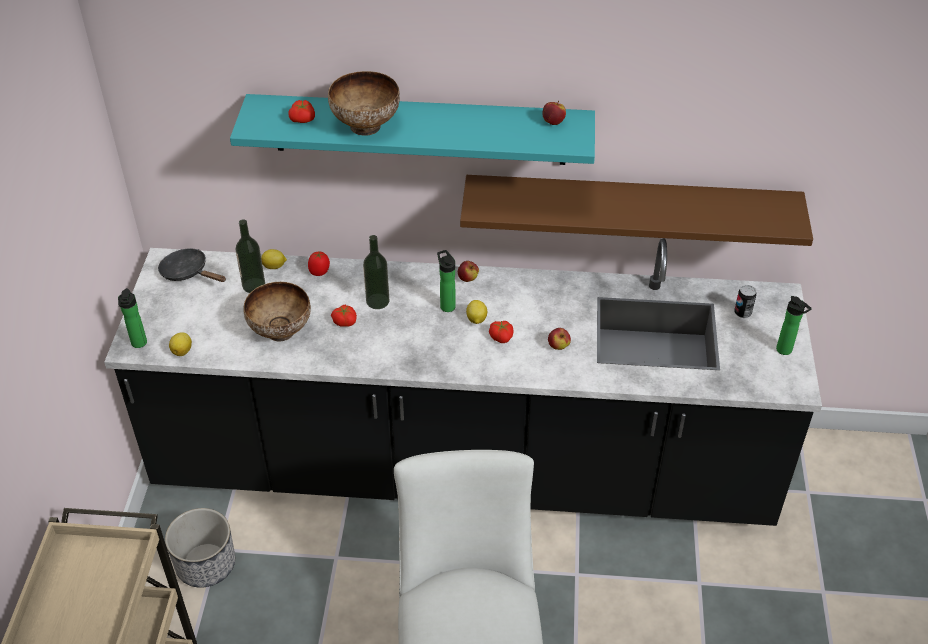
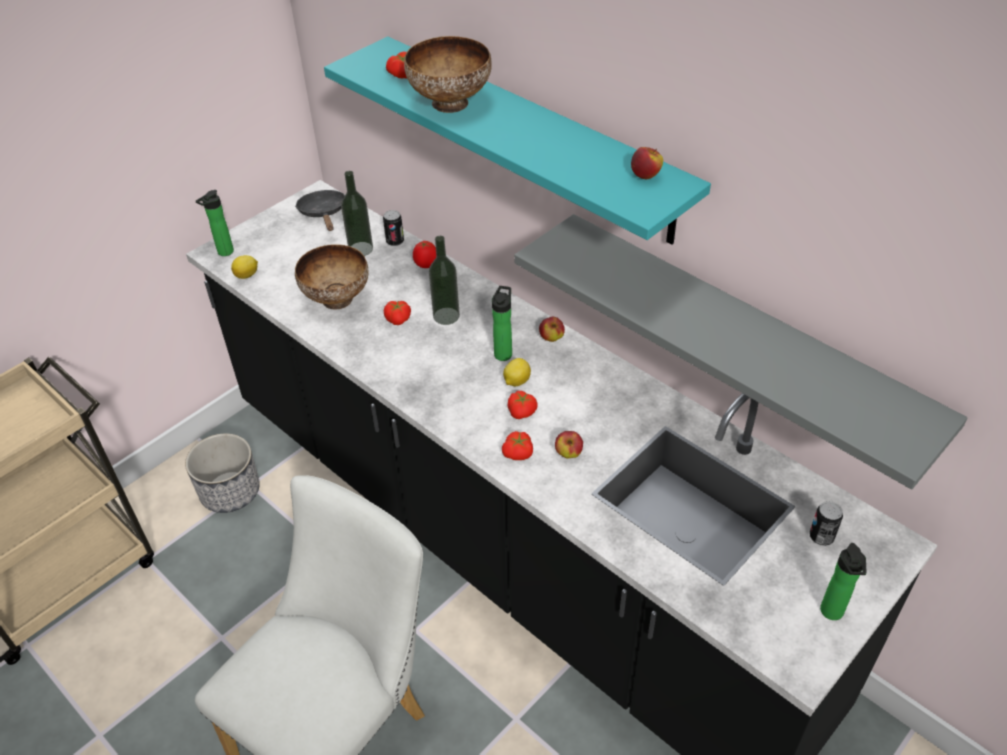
camera: 40 degrees right, 0 degrees up
(274, 266) = (395, 241): lemon -> can
(528, 364) = (518, 453): none -> tomato
(630, 207) = (741, 335): brown shelf -> grey shelf

